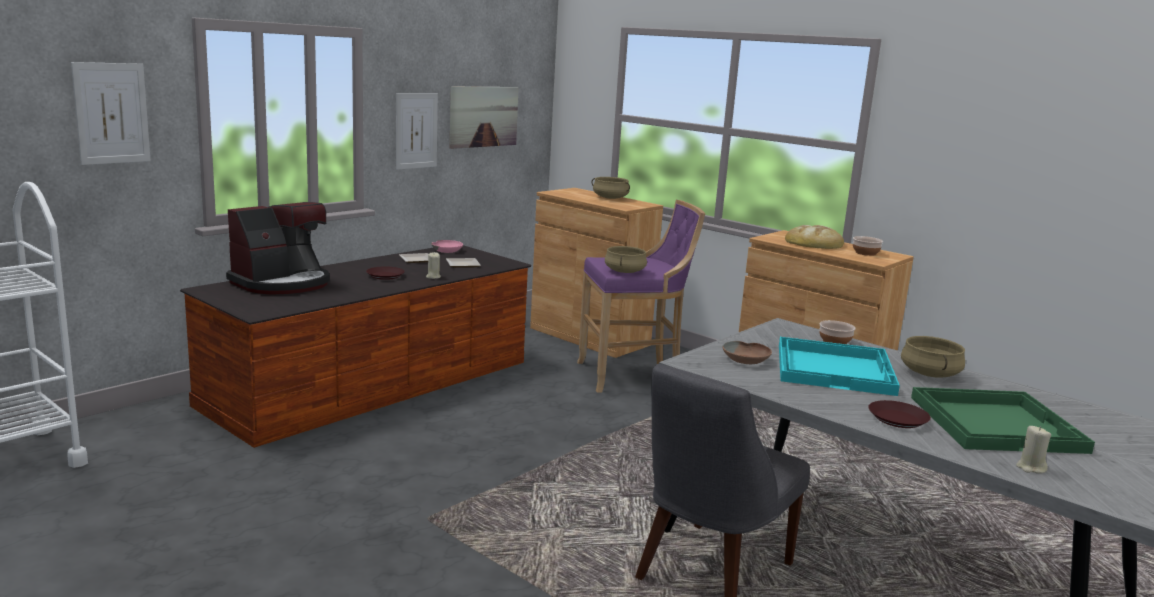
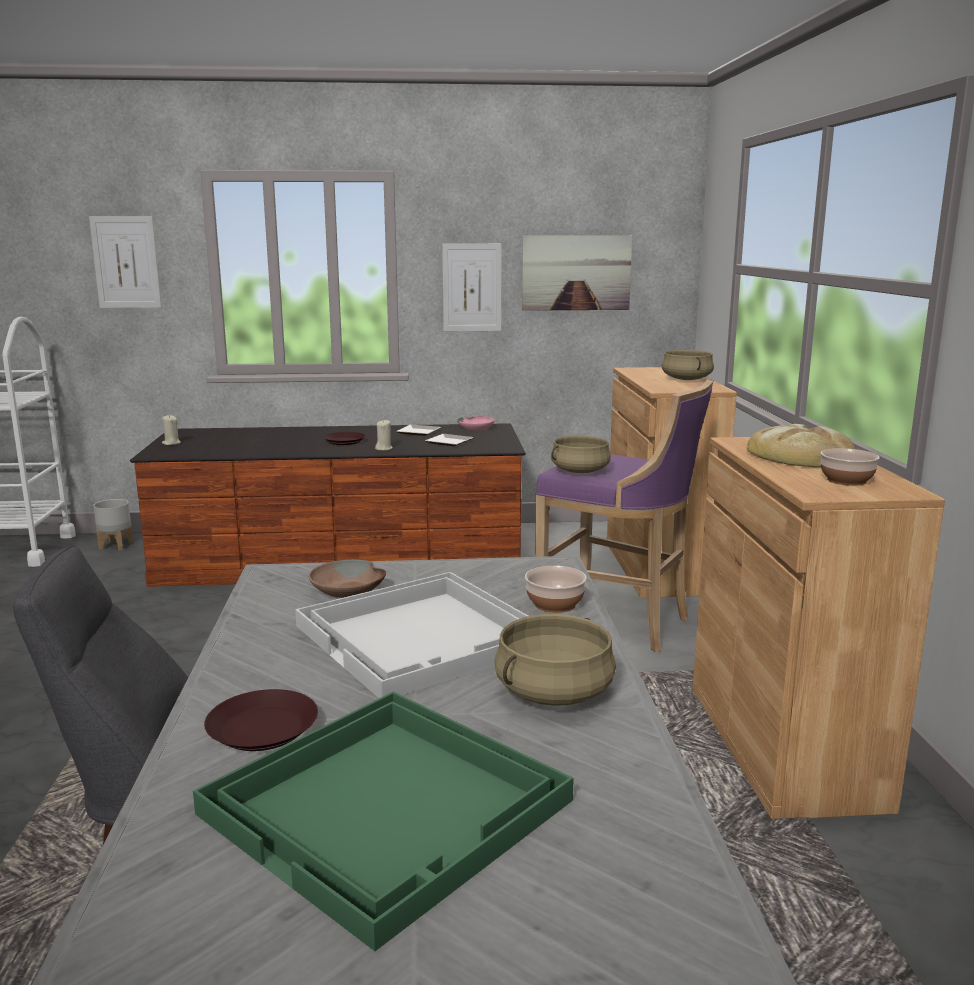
camera: 45 degrees right, 0 degrees up
(126, 425) = (116, 545): none -> grey planter
(282, 283) = (245, 435): coffee machine -> none
(835, 369) = (424, 636): turquoise tray -> white tray
(1030, 468) = (176, 900): beige candle -> beige candle (171, 443)

